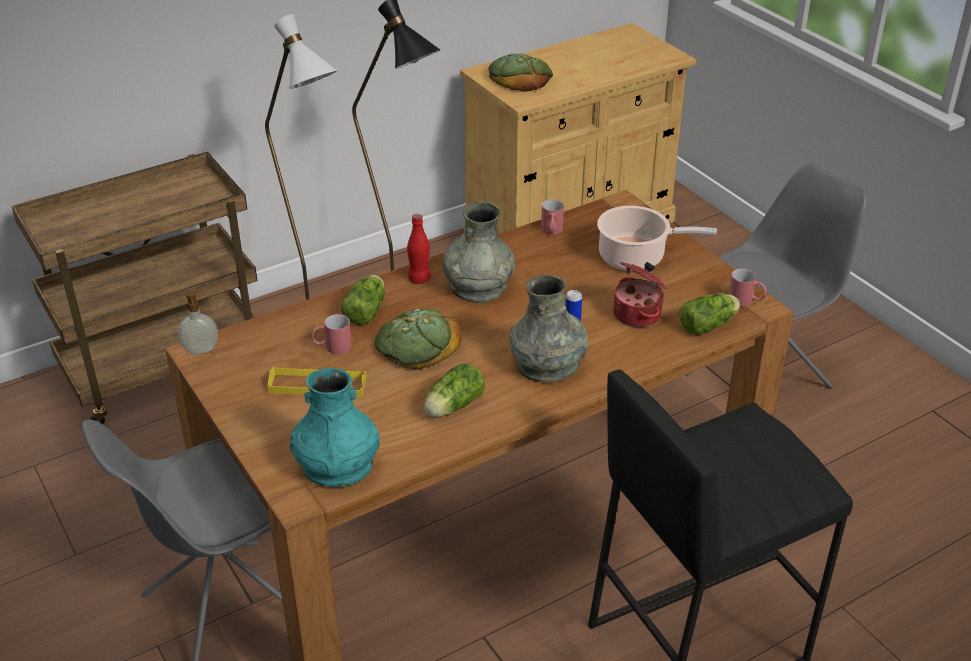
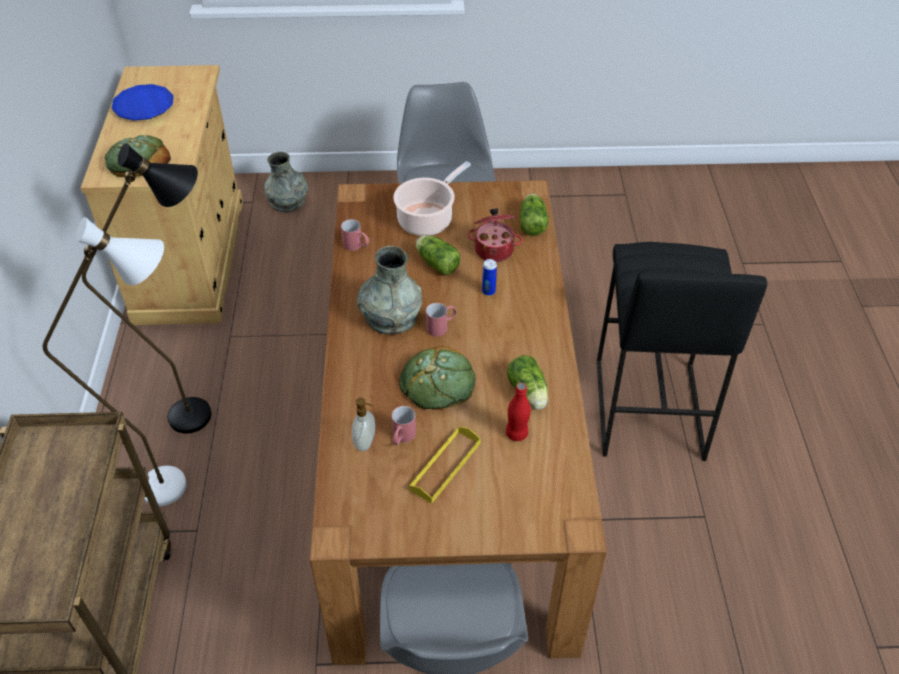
camera: 60 degrees left, 10 degrees up
(201, 350) = (336, 532): soap dispenser -> soap dispenser (366, 442)
(337, 465) = (554, 490): turquoise vase -> none
(367, 310) = (368, 396): lettuce -> lettuce (436, 263)
(419, 279) = (352, 347): red bottle -> red bottle (516, 433)
(548, 364) = (516, 320): grey vase -> grey vase (288, 201)
(591, 52) = (144, 106): none -> blue plate
(746, 302) = (520, 194): red mug -> red mug (441, 326)

